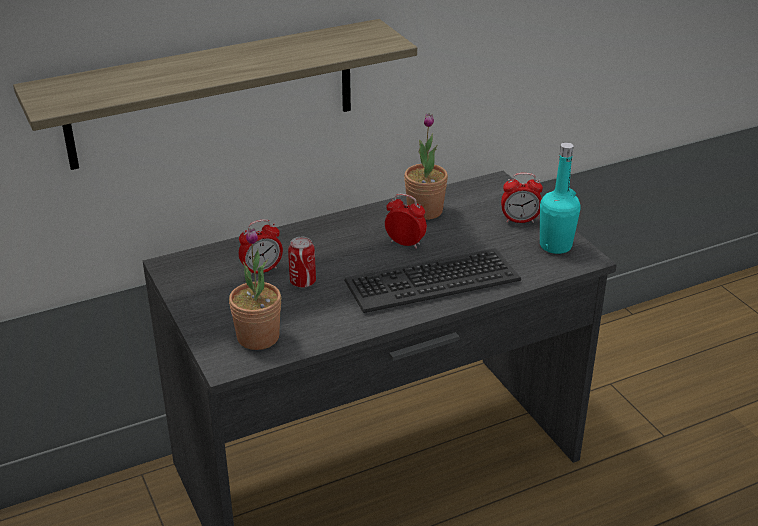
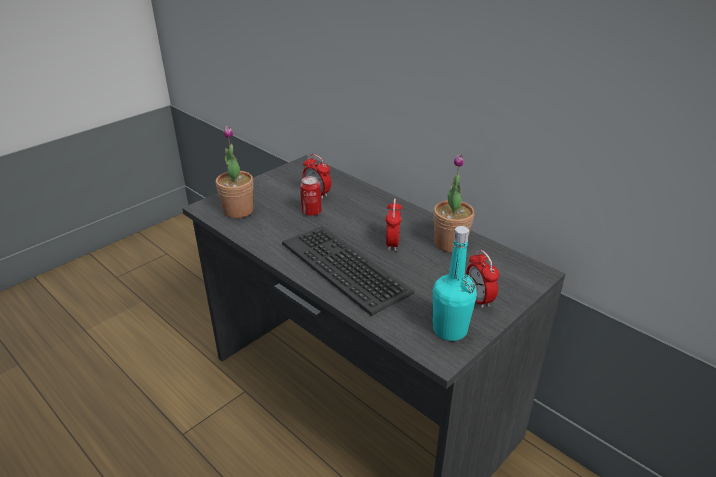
camera: 70 degrees right, 0 degrees up
(212, 94) = (355, 62): shelf -> none

